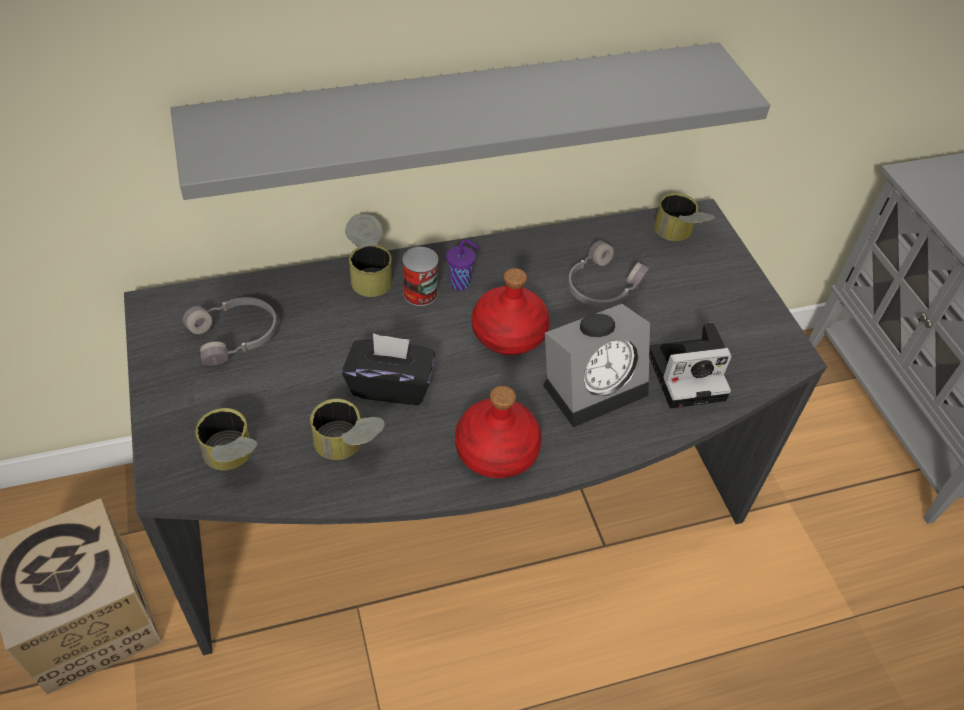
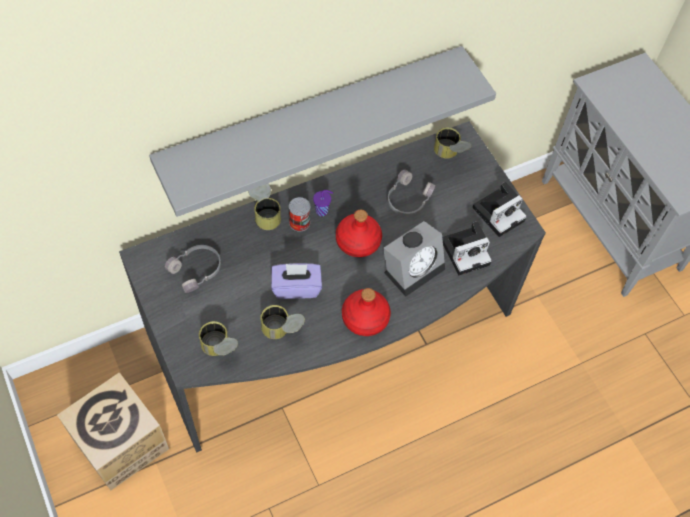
camera: 10 degrees left, 10 degrees up
(390, 385) = (296, 287): black tissue box -> purple tissue box
(750, 326) = (499, 212): none -> camera

